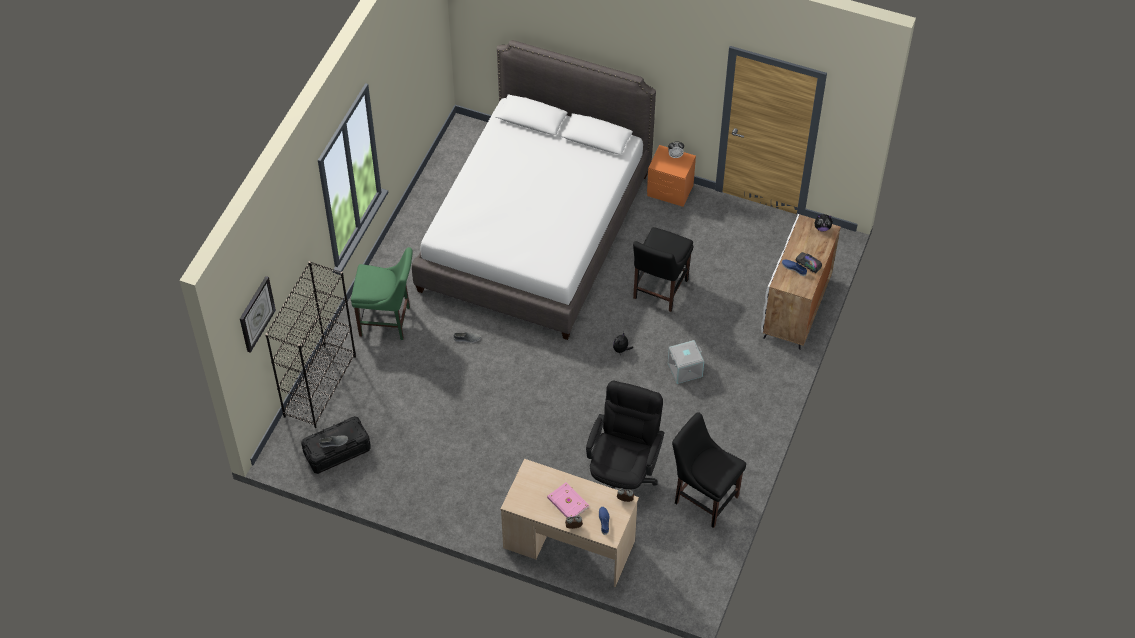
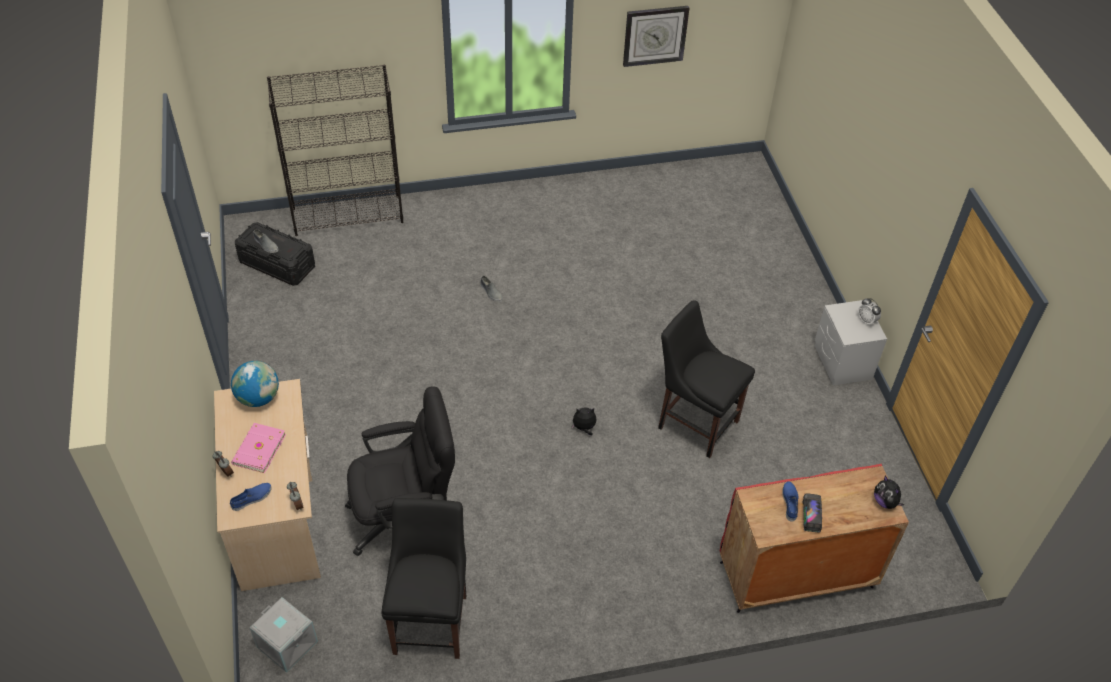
camera: 55 degrees right, 5 degrees down
(256, 314) = (254, 36): wall clock -> wall clock (655, 35)
(387, 322) = (463, 225): green chair -> none
(525, 486) = (258, 398): none -> globe
(535, 231) = (675, 278): white bed -> none
(659, 291) = (695, 422): black chair -> black chair turned 45 degrees clockwise
(670, 190) = (842, 362): orange nightstand -> grey nightstand
(685, 370) = (605, 504): grey storage box -> grey storage box (286, 645)
(796, 308) = (795, 575): white cabinet -> red cabinet

